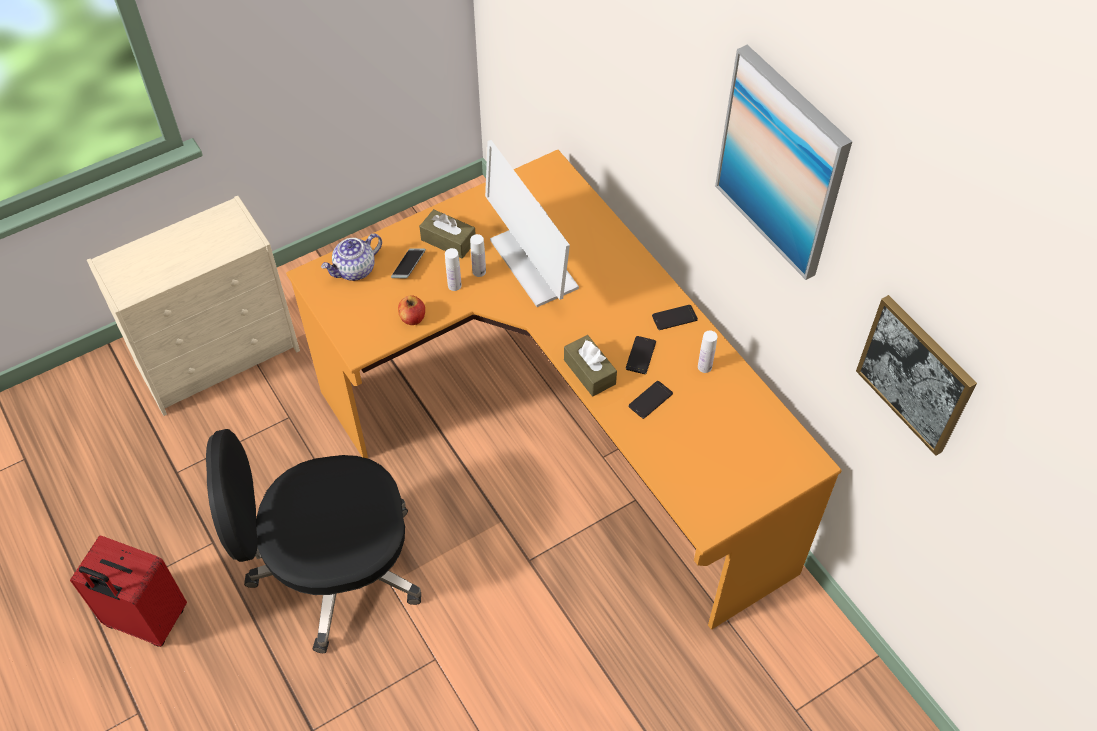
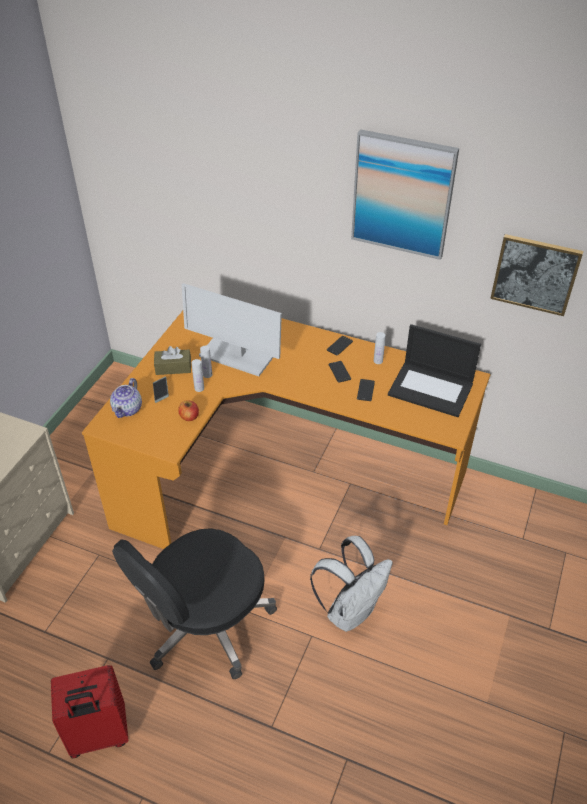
camera: 35 degrees left, 10 degrees down
(502, 659) = (350, 610): none -> white backpack
(589, 372) = (319, 393): brown tissue box -> none
(738, 447) = (431, 389): none -> laptop

